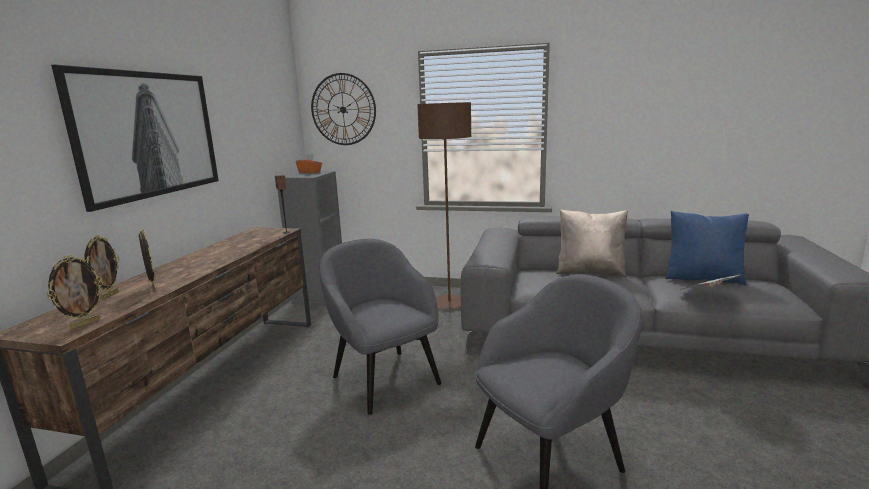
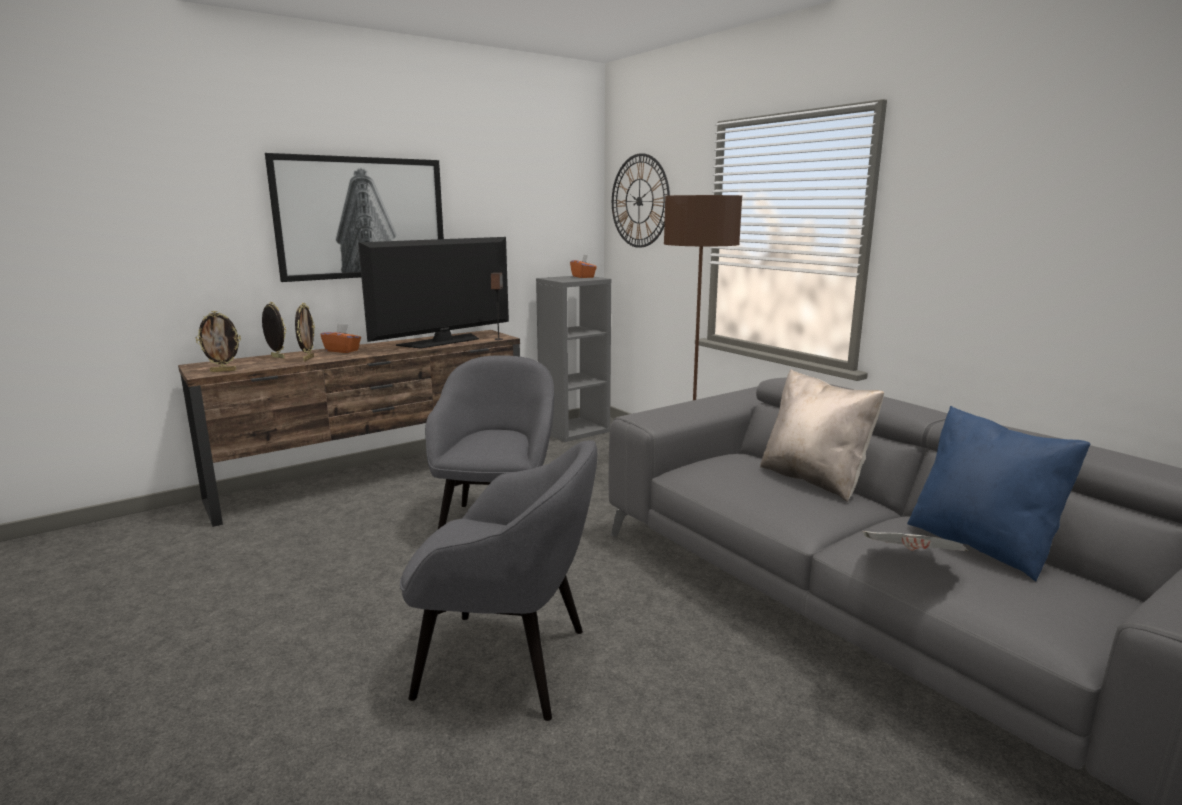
camera: 40 degrees right, 0 degrees up
(109, 296) = (277, 357): picture frame -> picture frame turned 105 degrees counterclockwise
(167, 272) = (342, 350): none -> orange tissue box
(244, 244) = (442, 341): none -> television

